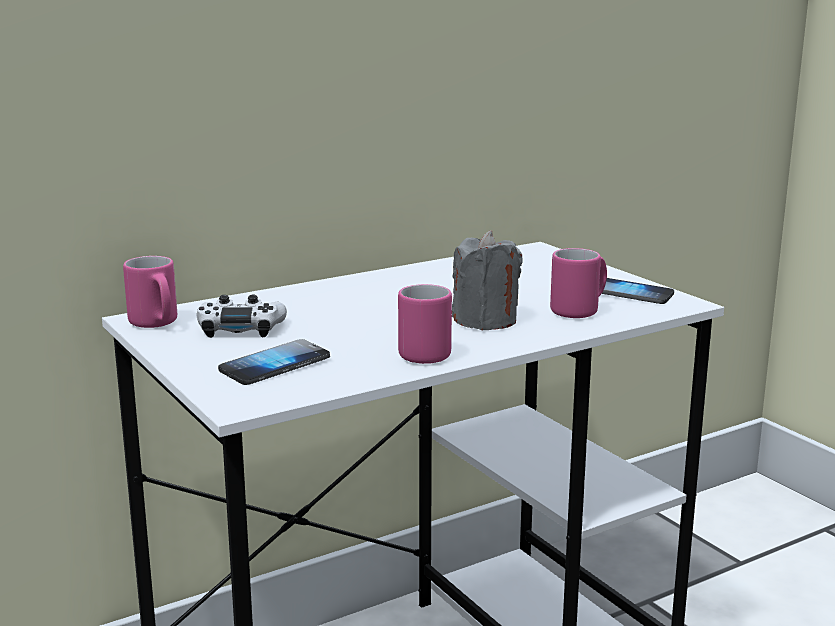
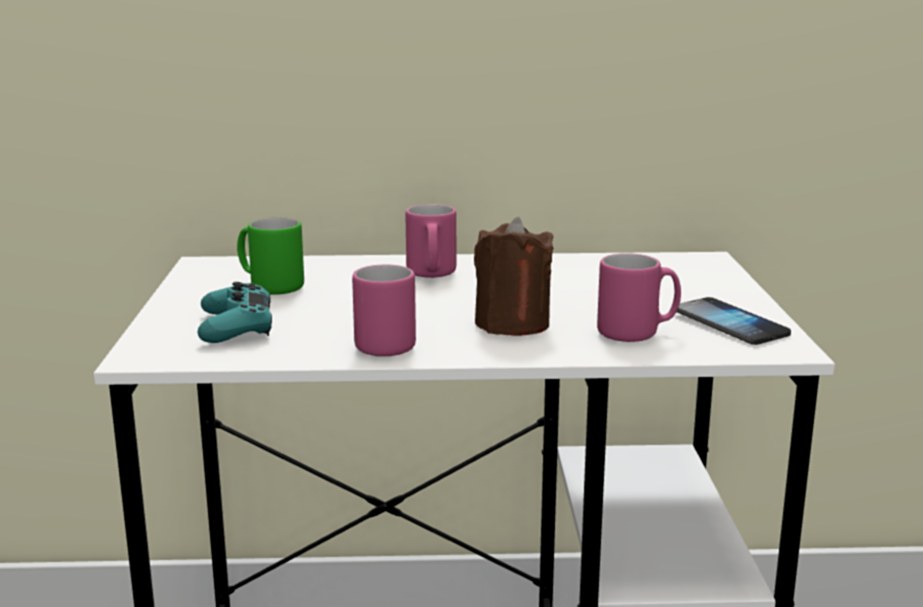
camera: 30 degrees right, 0 degrees up
(156, 324) = (209, 270): pink mug -> pink mug (431, 275)
(240, 328) = (270, 287): white game controller -> green mug
(275, 365) = (236, 327): phone -> turquoise game controller
(485, 321) = (512, 324): grey candle -> brown candle

